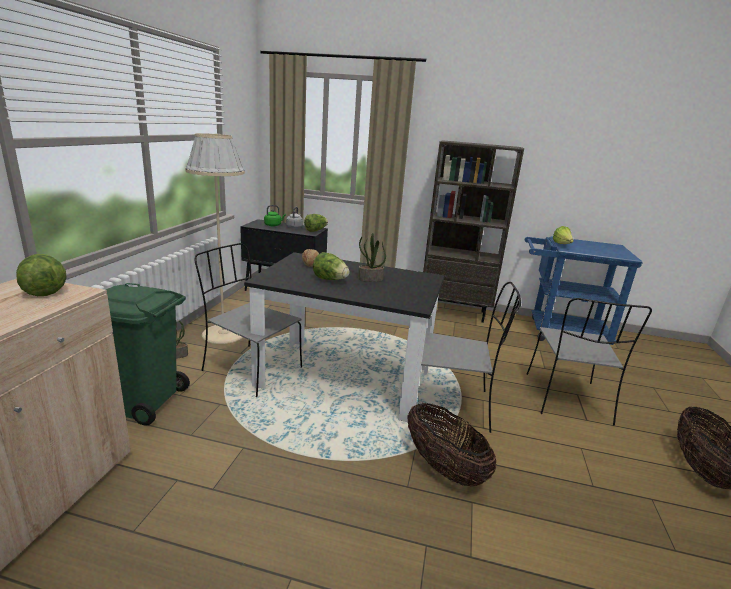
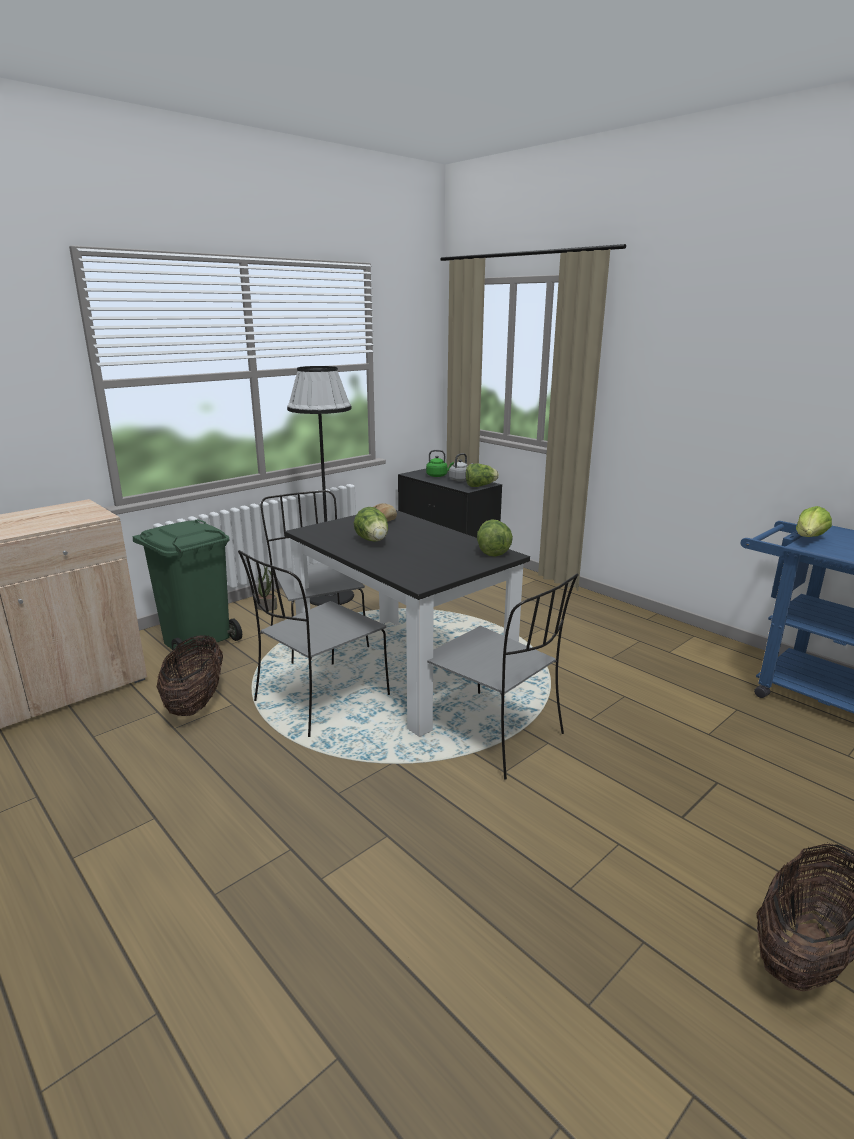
camera: 35 degrees right, 0 degrees up
(44, 290) = (80, 511): lettuce -> lettuce (492, 551)
(223, 334) = (330, 596): beige floor lamp -> black floor lamp
(370, 279) = (420, 547): potted plant -> none
(443, 467) = (400, 792): basket -> basket (195, 702)
(455, 312) = (657, 628): brown bookcase -> none
(567, 399) = (688, 783): grey chair -> grey chair (319, 700)

